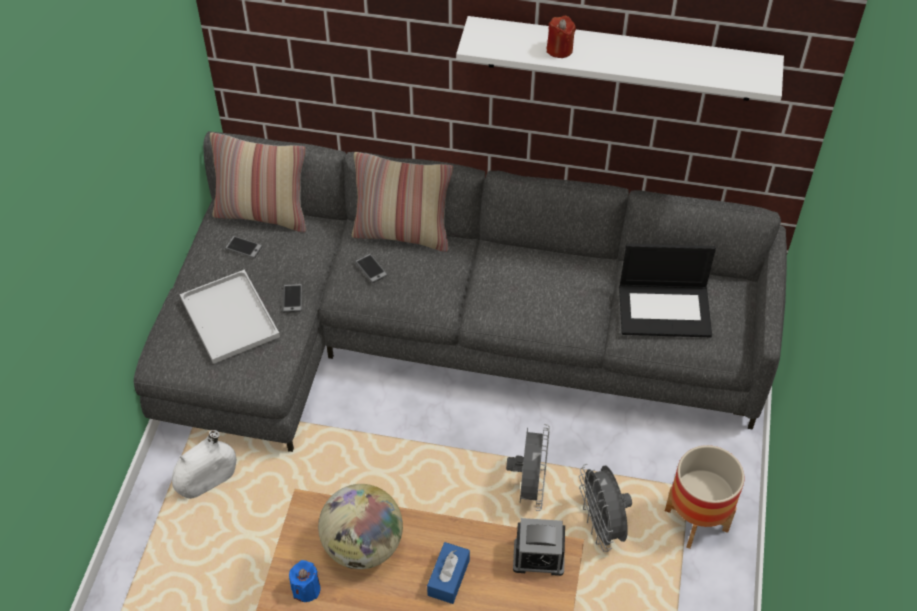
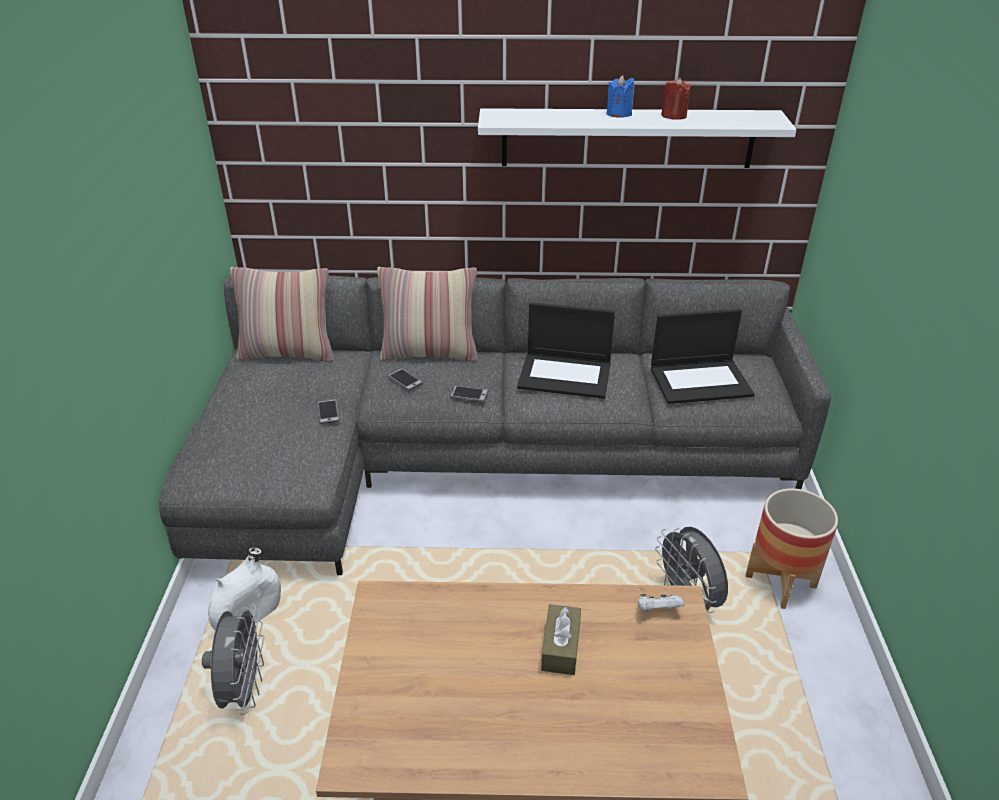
camera: 10 degrees left, 15 degrees down
(231, 318) = (265, 434): white tray -> none
(243, 247) = (271, 377): phone -> phone (469, 394)
(306, 589) = (390, 686): blue candle -> blue candle (619, 114)
(363, 546) = (450, 628): globe -> none
(448, 577) = (560, 647): blue tissue box -> brown tissue box
(529, 487) = (601, 575): grey fan -> grey fan (244, 689)
(531, 283) = (566, 375): none -> laptop
(538, 557) = (657, 611): alarm clock -> white game controller
(559, 49) = (576, 119): red candle -> red candle (674, 116)

